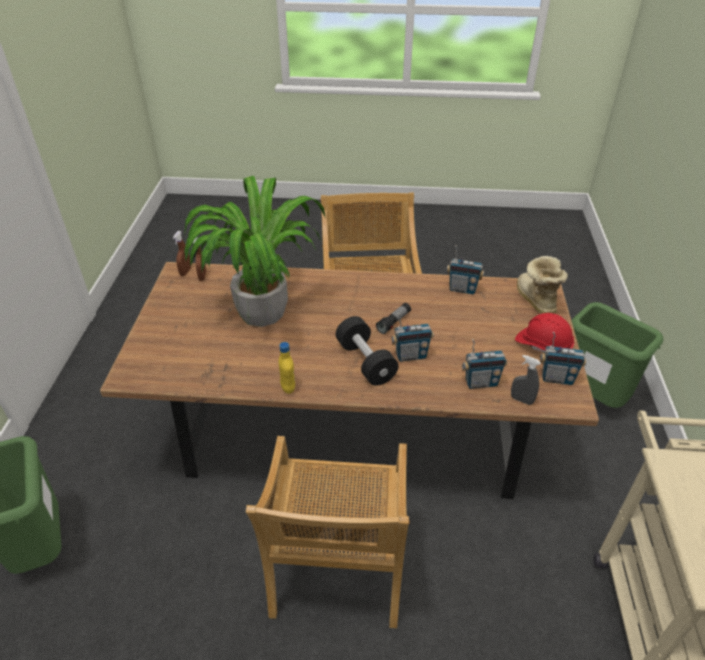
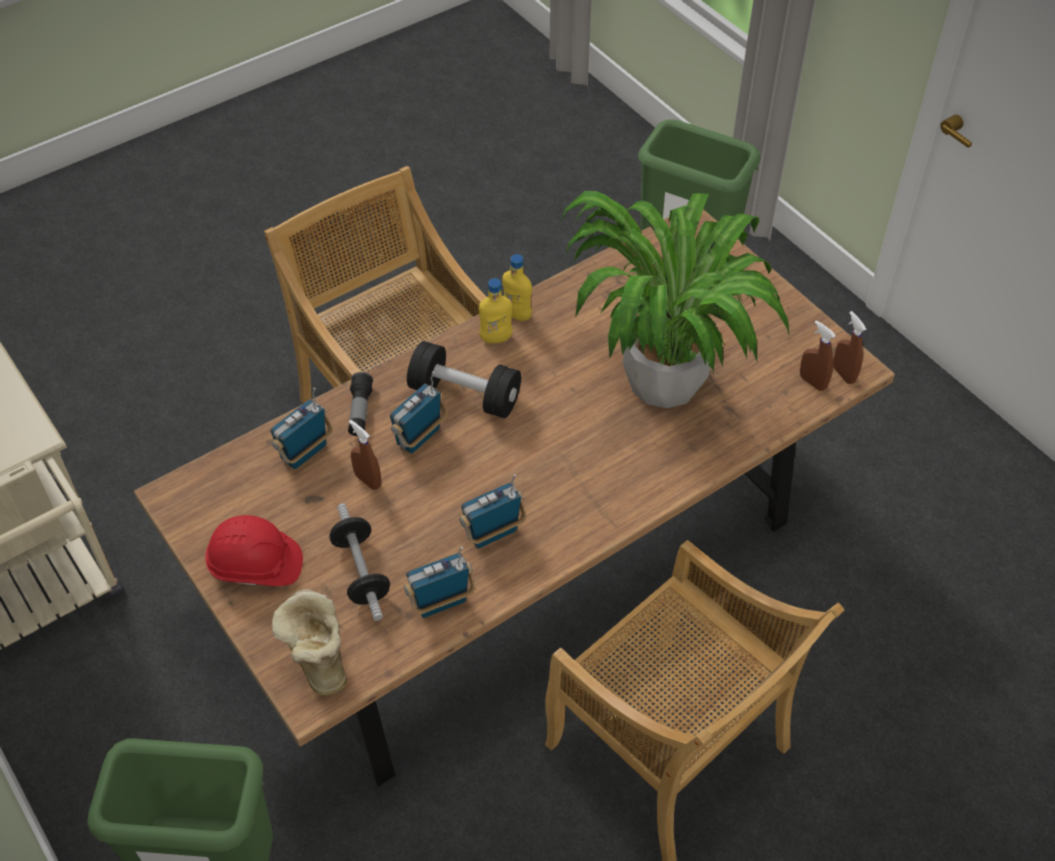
camera: 140 degrees right, 10 degrees up
(315, 381) = (496, 338): none -> yellow bottle
(394, 322) = (485, 474): flashlight -> flashlight (360, 411)
(456, 351) = (367, 480): none -> brown spray bottle
(490, 317) = (361, 572): none -> dumbbell
(521, 400) = (241, 459): grey spray bottle -> none
(534, 300) = (314, 653): boot -> boot turned 150 degrees counterclockwise
(557, 378) = (211, 519): radio -> radio (493, 534)

